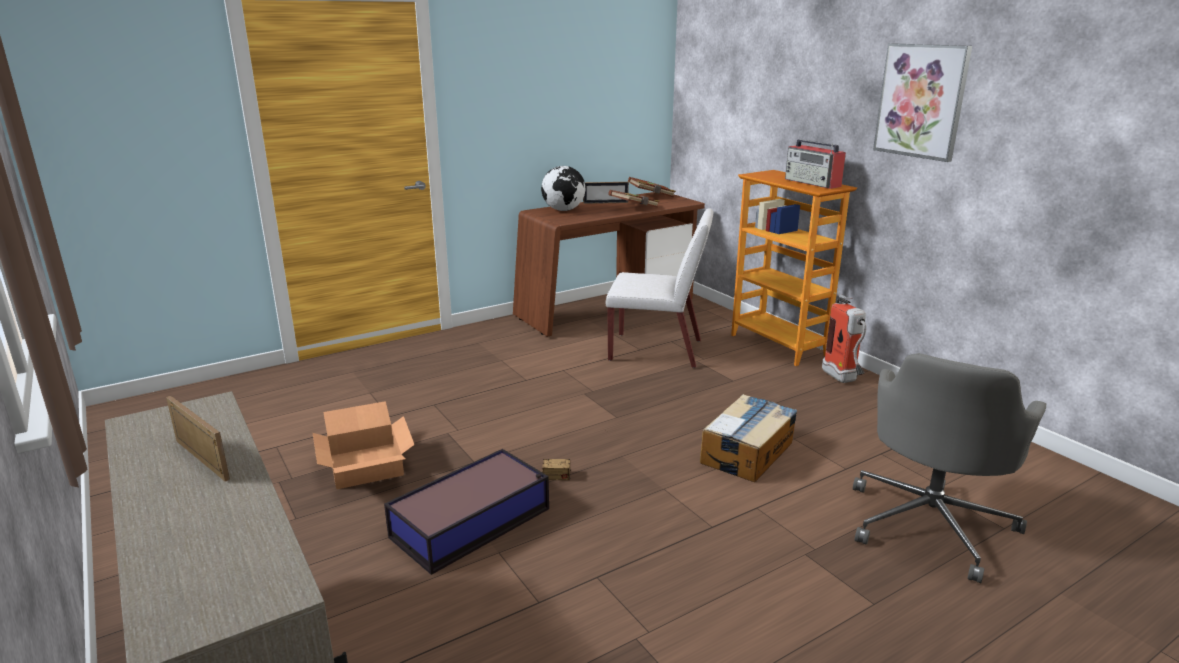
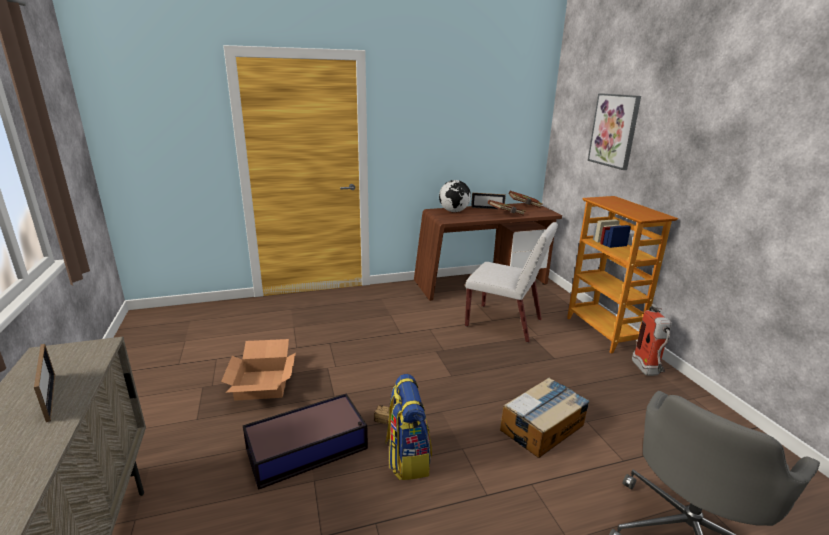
camera: 15 degrees right, 0 degrees up
(602, 509) = (407, 457): none -> backpack
(813, 183) = (641, 211): radio -> none
(921, 101) = (742, 151): picture -> picture (614, 130)

